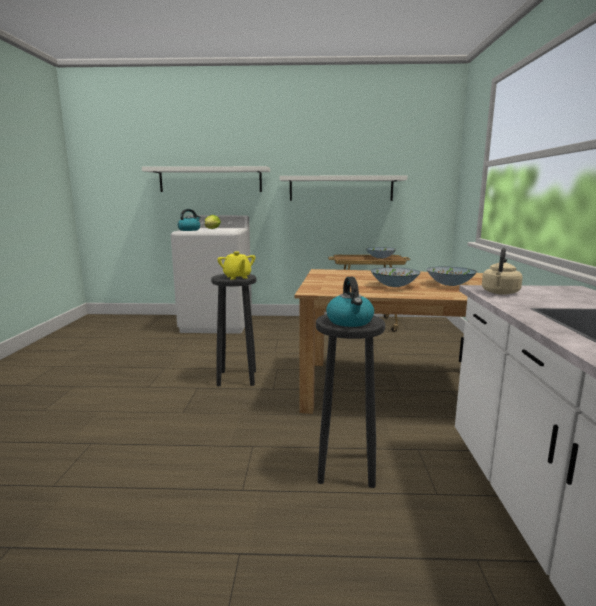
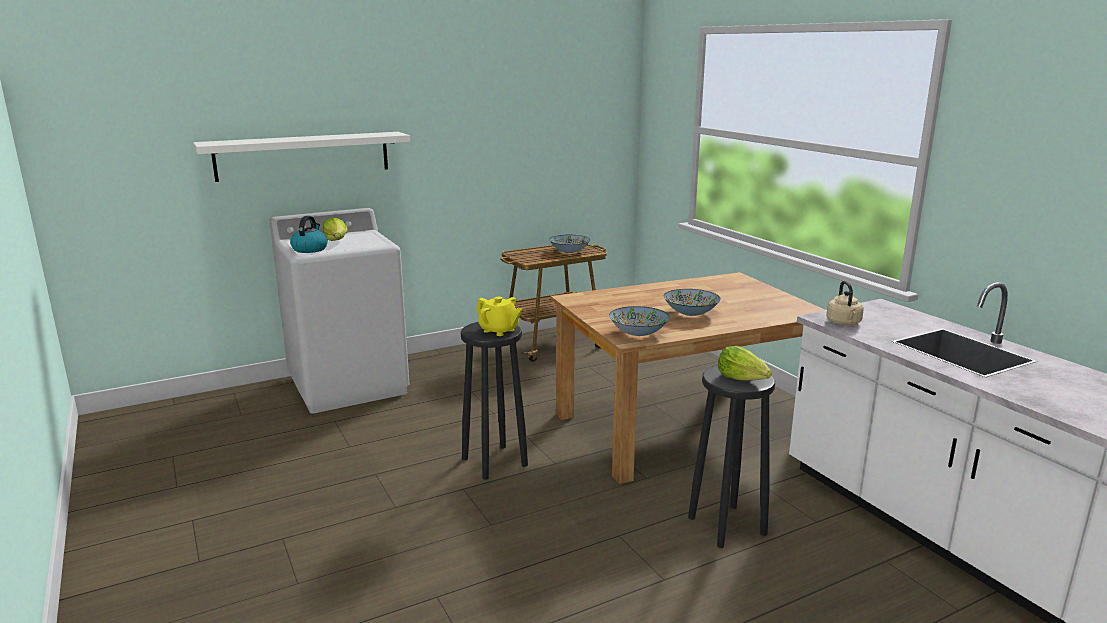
camera: 30 degrees left, 5 degrees up
(341, 188) = (500, 156): white shelf -> none
(350, 321) = (742, 379): kettle -> lettuce
(450, 284) = (736, 300): bowl -> bowl (638, 333)

